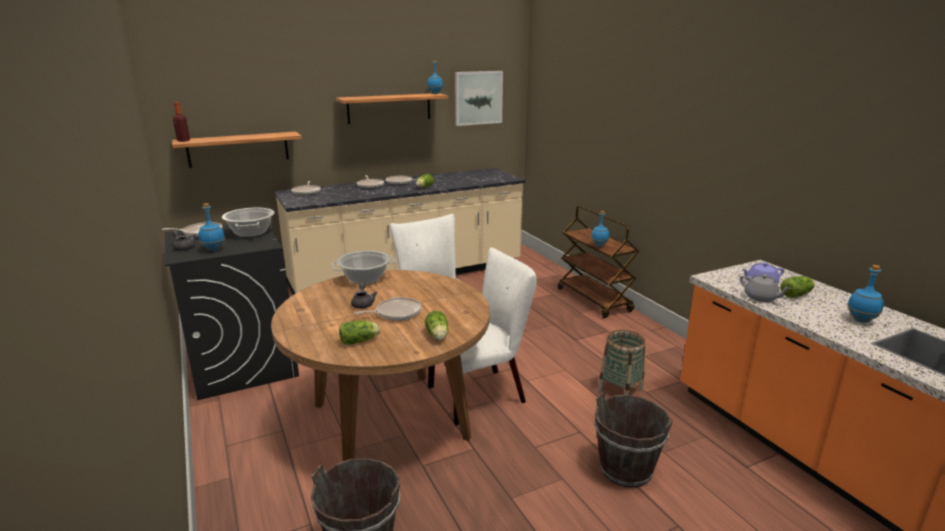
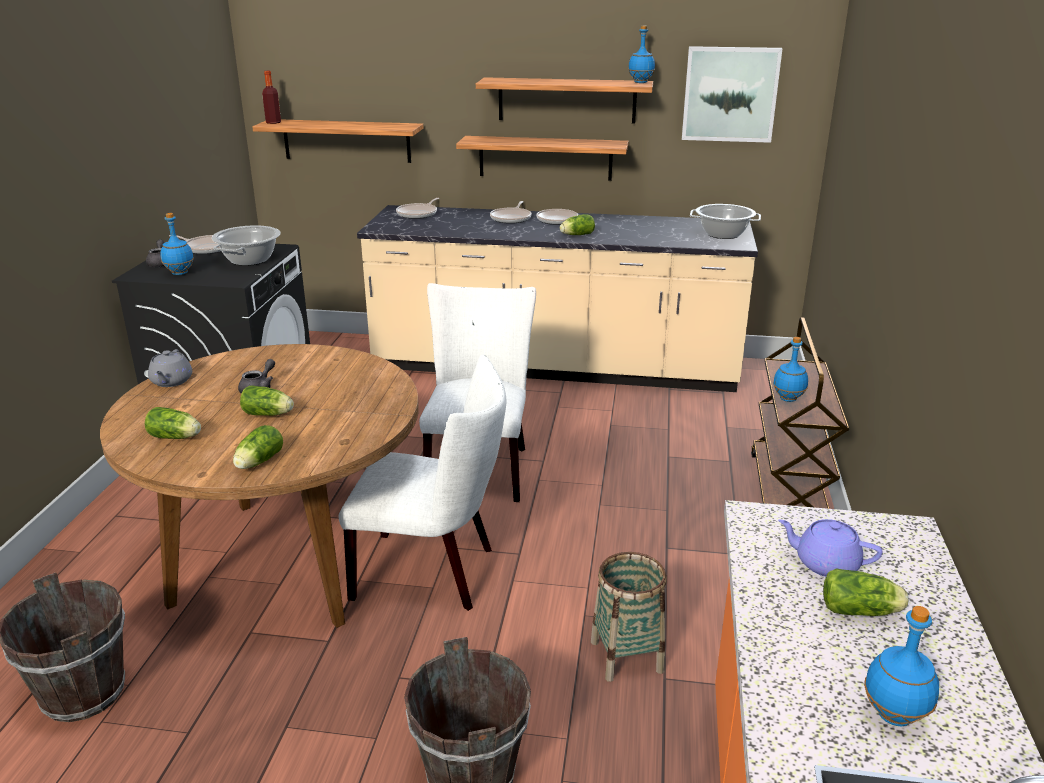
camera: 35 degrees right, 5 degrees up
(365, 279) = (316, 356): cooking pot -> cooking pot (723, 234)
(378, 145) = (545, 158): none -> shelf
(396, 313) = (269, 414): frying pan -> lettuce
(761, 298) = (773, 588): grey teapot -> grey teapot (171, 381)

